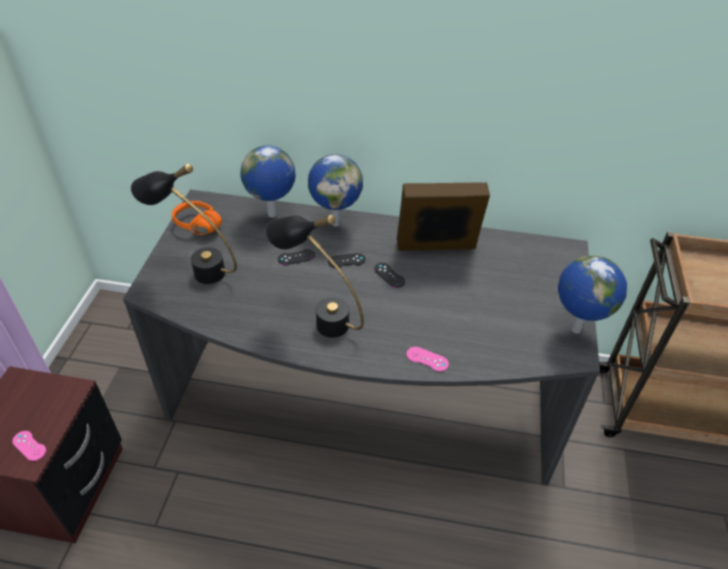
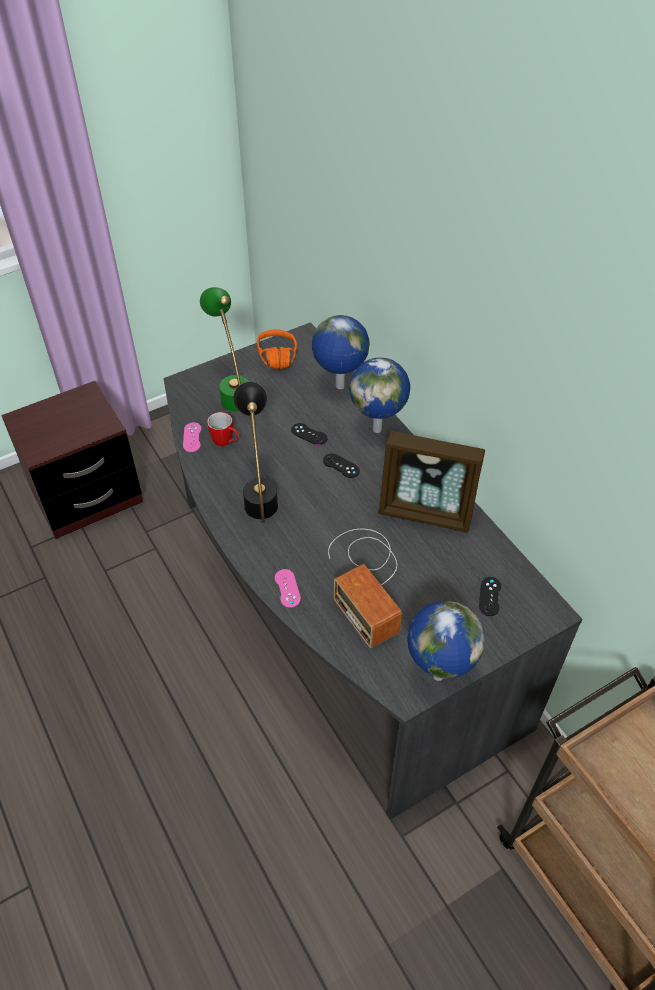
camera: 50 degrees right, 5 degrees up
(29, 446) = (48, 442): pink game controller -> pink game controller (192, 437)
(196, 269) = (232, 391): black table lamp -> green table lamp
(245, 305) = (226, 443): none -> mug
(389, 275) = (355, 503): black game controller -> black game controller (490, 596)
(436, 249) = (426, 513): picture frame -> picture frame turned 150 degrees clockwise
(463, 313) = (367, 580): none -> radio

